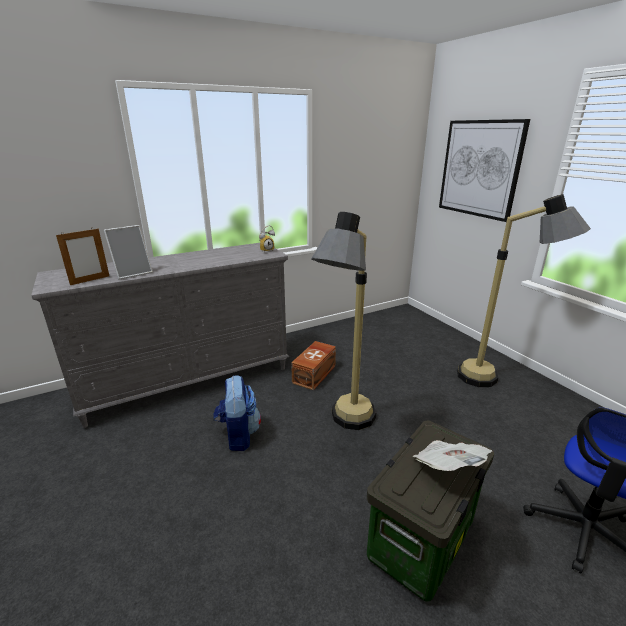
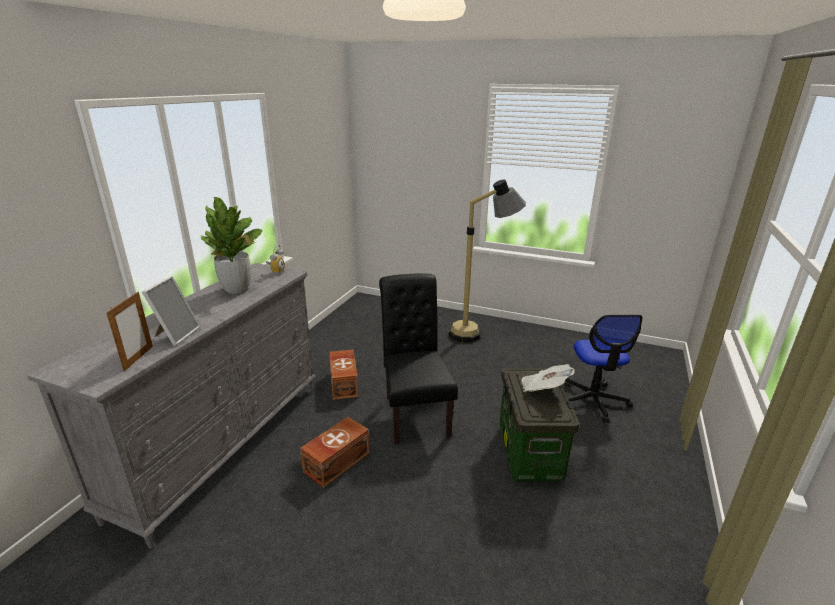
camera: 40 degrees left, 0 degrees up
(219, 255) = (237, 289): none -> potted plant
(238, 435) = (336, 462): backpack -> brown storage box
(345, 427) = (414, 412): floor lamp -> black chair
(479, 169) = (414, 158): picture -> none

